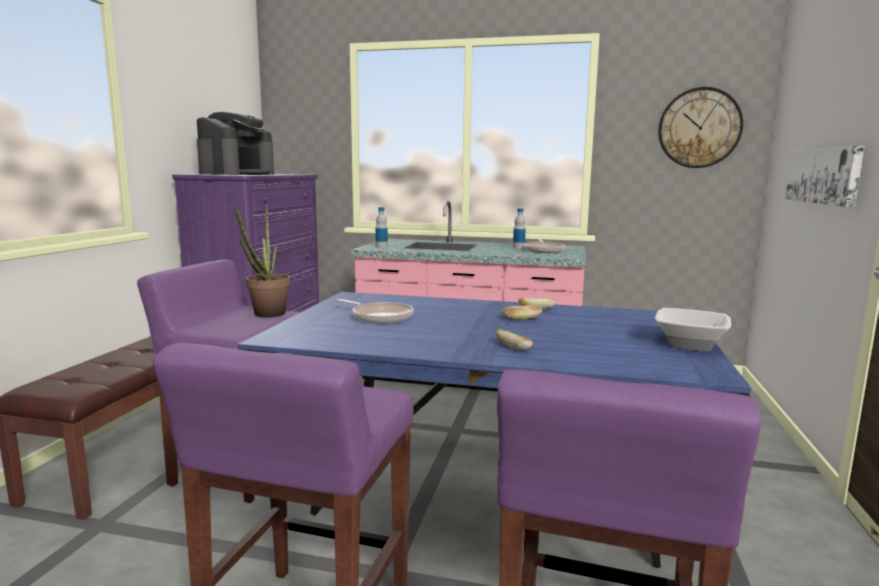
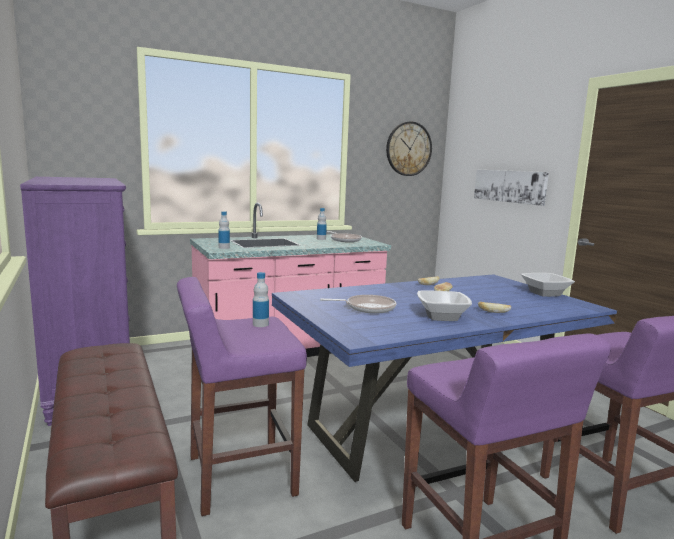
camera: 40 degrees left, 0 degrees up
(237, 174) = (74, 181): coffee machine -> none
(266, 315) = (260, 324): potted plant -> bottle
(430, 338) = (441, 316): none -> bowl

